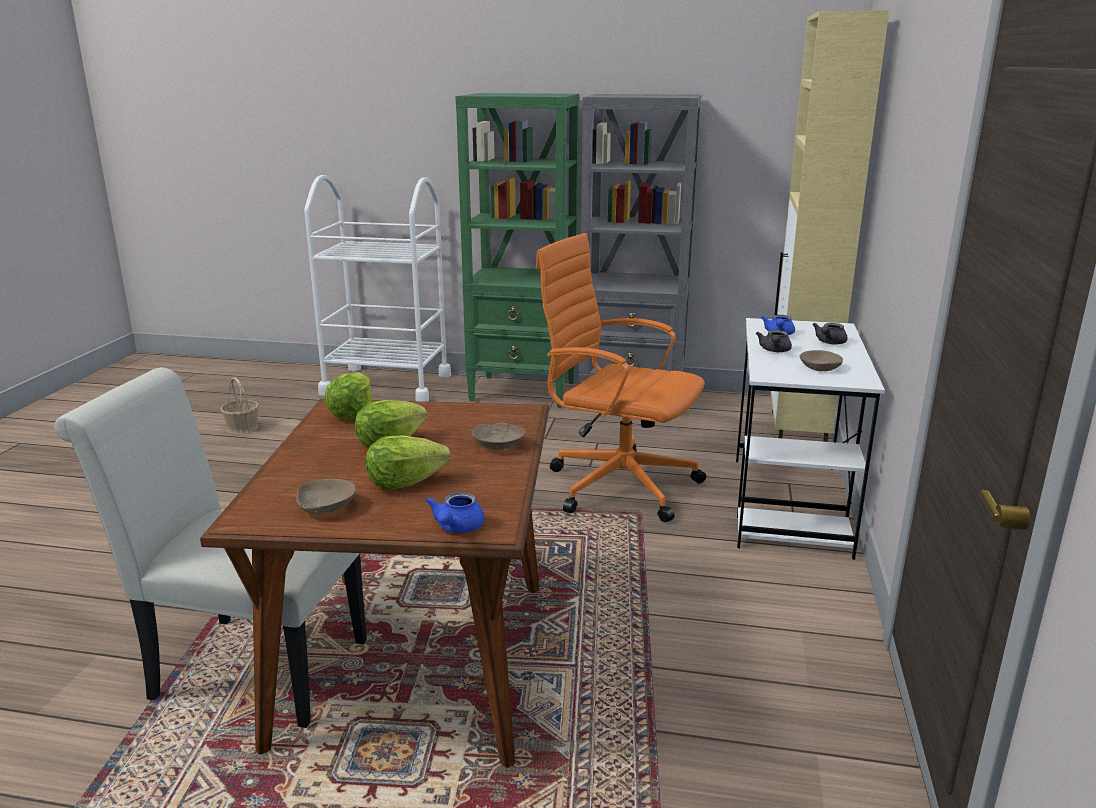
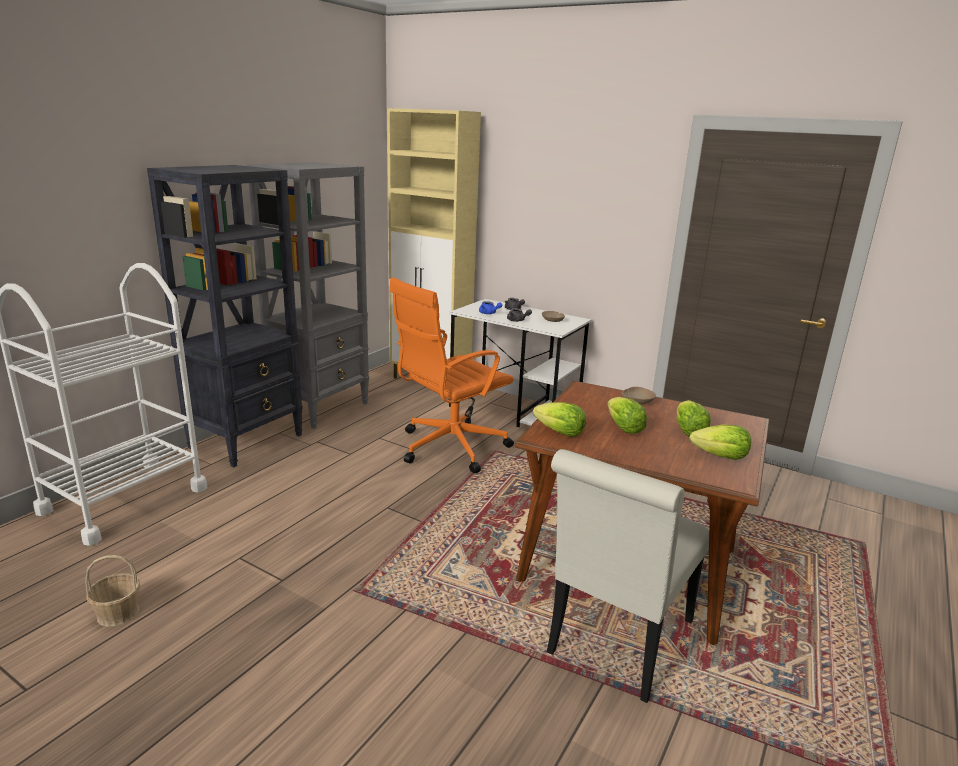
camera: 70 degrees left, 0 degrees up
(326, 507) = (720, 457): beige bowl -> lettuce
(456, 528) = (749, 427): blue teapot -> none
(524, 392) = (247, 441): green bookcase -> black bookcase

